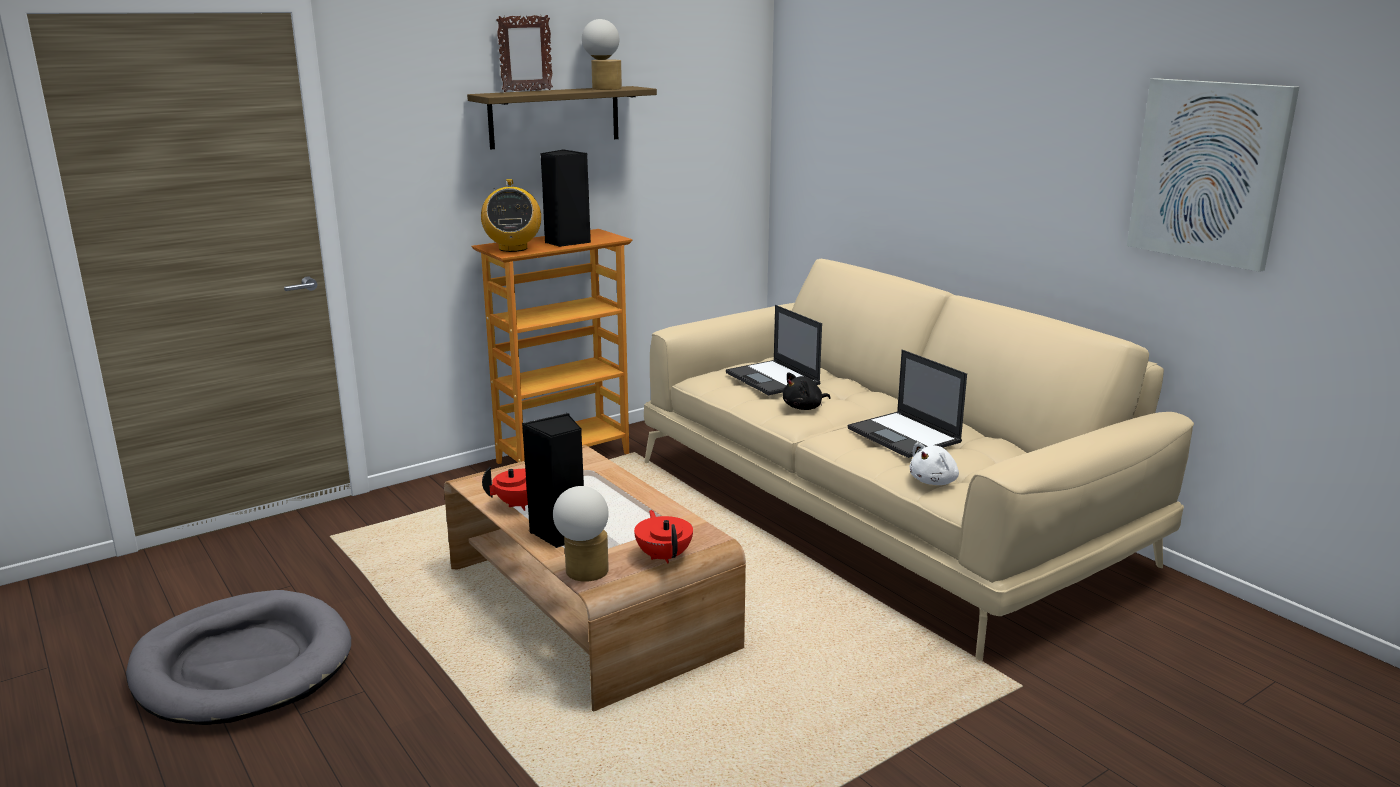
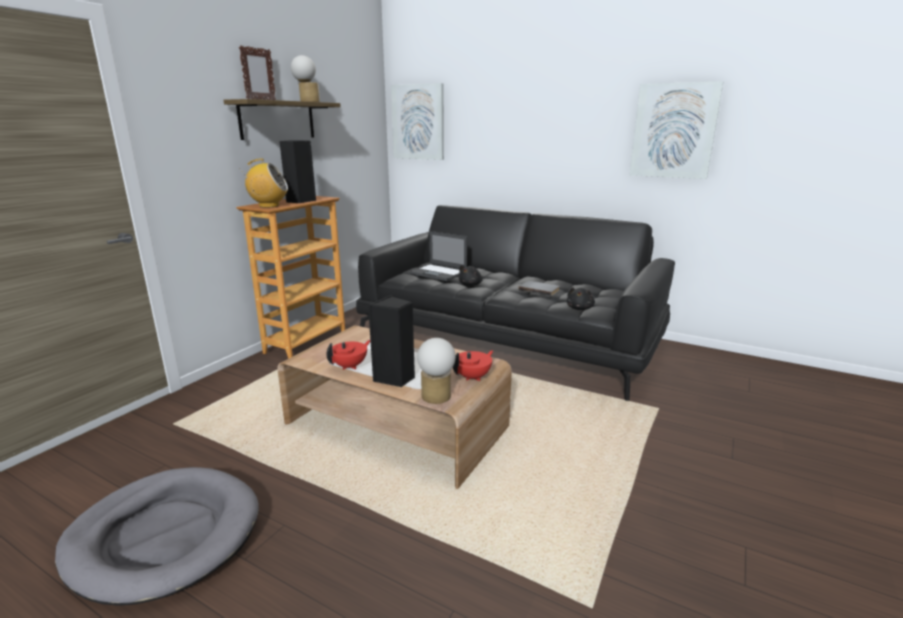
camera: 25 degrees left, 0 degrees up
(513, 248) = (269, 206): radio -> radio turned 60 degrees counterclockwise
(664, 556) = (473, 377): red teapot -> red teapot turned 90 degrees clockwise
(814, 110) = (418, 122): none -> picture
(880, 512) = (509, 338): beige sofa -> black sofa
(905, 435) = (539, 289): laptop -> grey book
(934, 481) = (580, 308): white plush toy -> black plush toy

